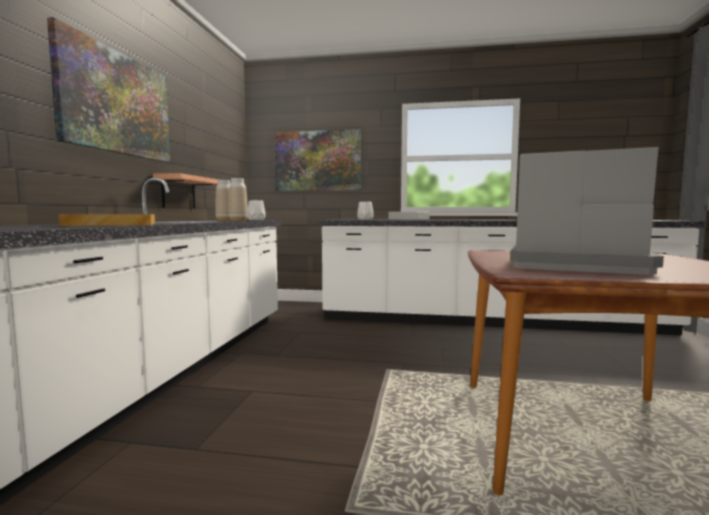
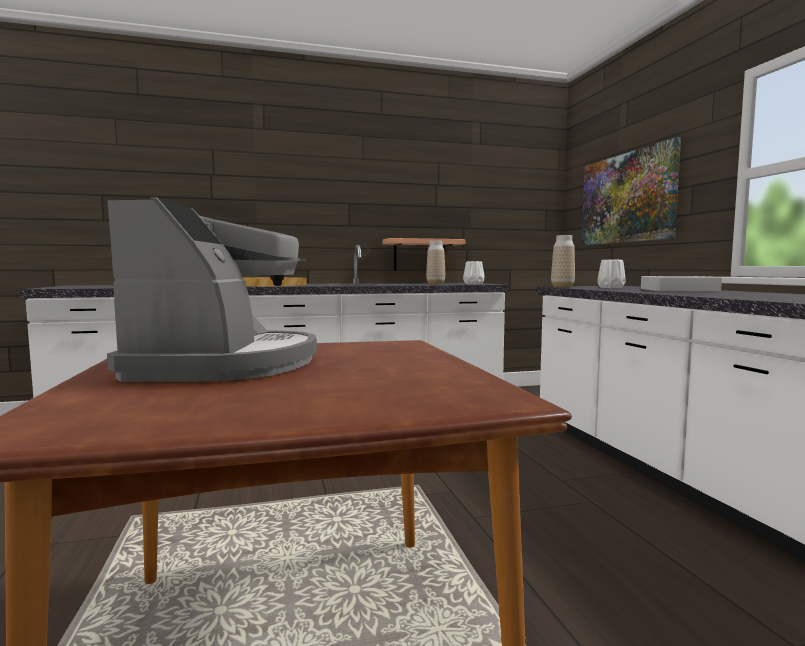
camera: 65 degrees right, 0 degrees up
(117, 103) = (343, 185): picture -> none
(238, 220) = (426, 284): vase -> vase (562, 286)

